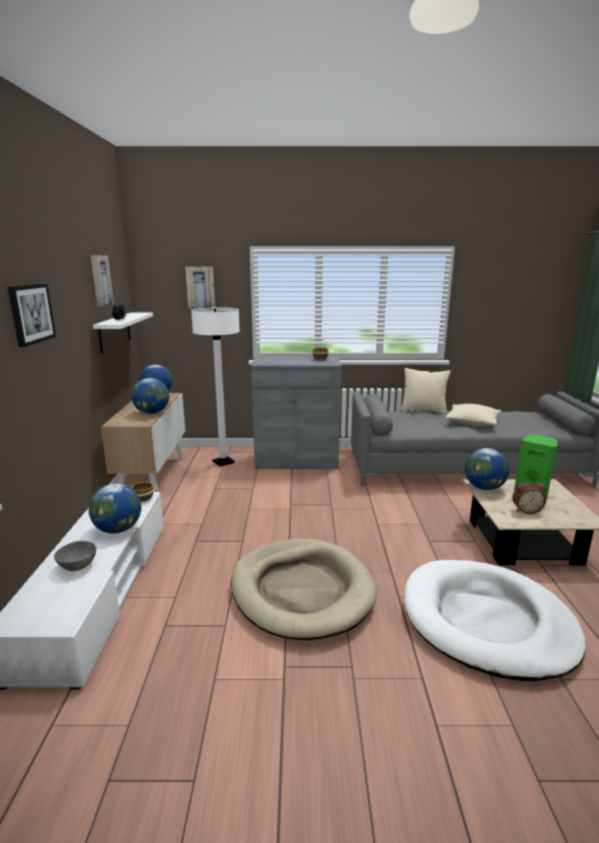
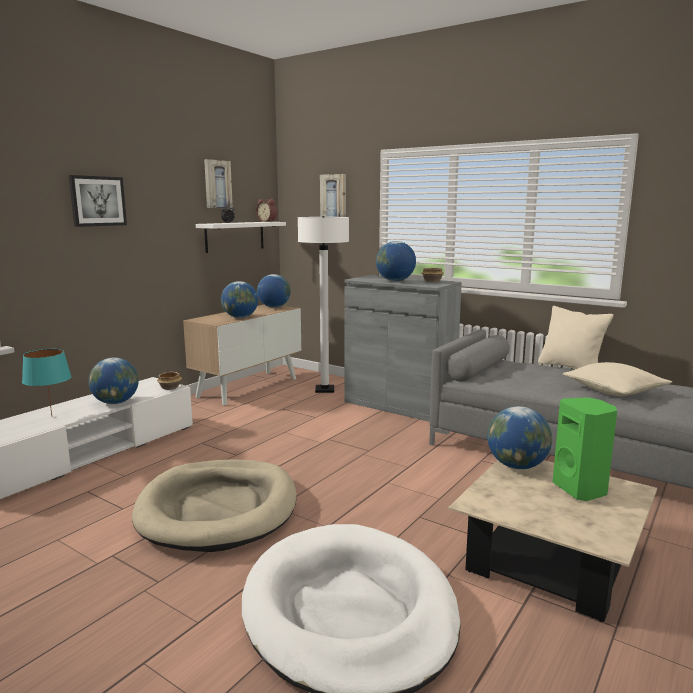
camera: 35 degrees right, 5 degrees down
(77, 567) = (51, 417): grey bowl -> turquoise table lamp
(294, 362) = (395, 281): none -> globe
(526, 510) = (528, 503): alarm clock -> alarm clock (267, 221)

